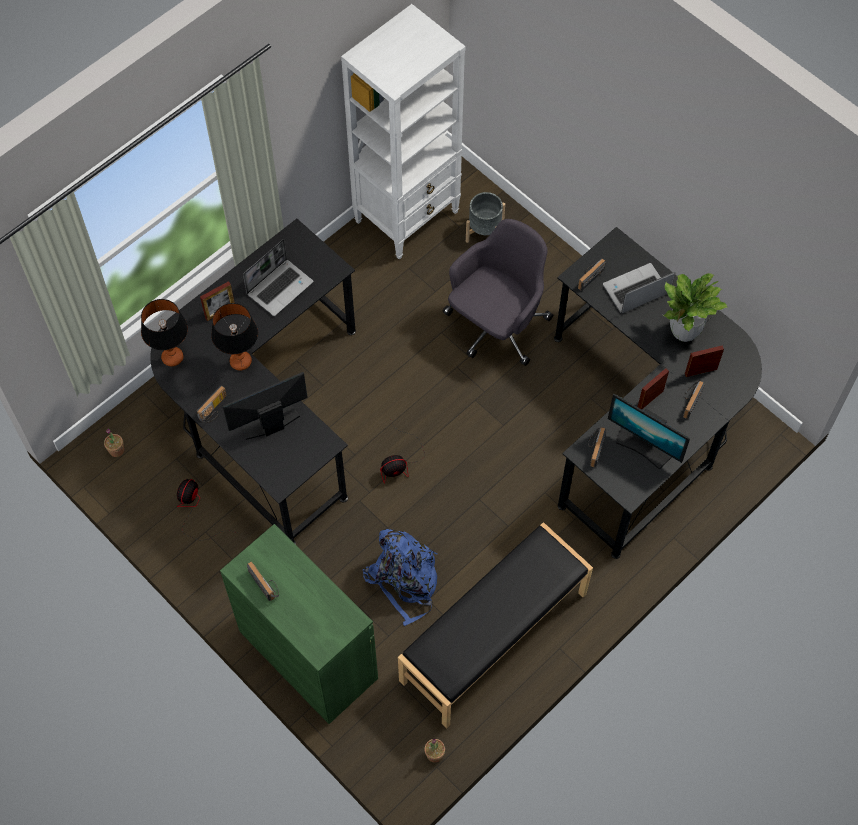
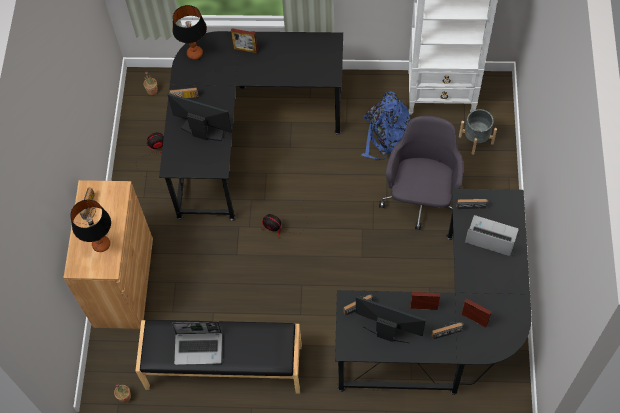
camera: 50 degrees right, 0 degrees up
(241, 361) = (225, 85): table lamp -> table lamp (101, 244)
(280, 287) = (291, 63): laptop -> laptop (199, 348)
(308, 655) = (123, 282): green cabinet -> brown cabinet
(404, 580) = (213, 291): blue backpack -> blue backpack (385, 135)
(496, 326) = (421, 198): grey office chair -> grey office chair turned 75 degrees counterclockwise
(643, 446) = (388, 330): monitor -> monitor turned 120 degrees clockwise
(684, 332) = (491, 287): potted plant -> none

